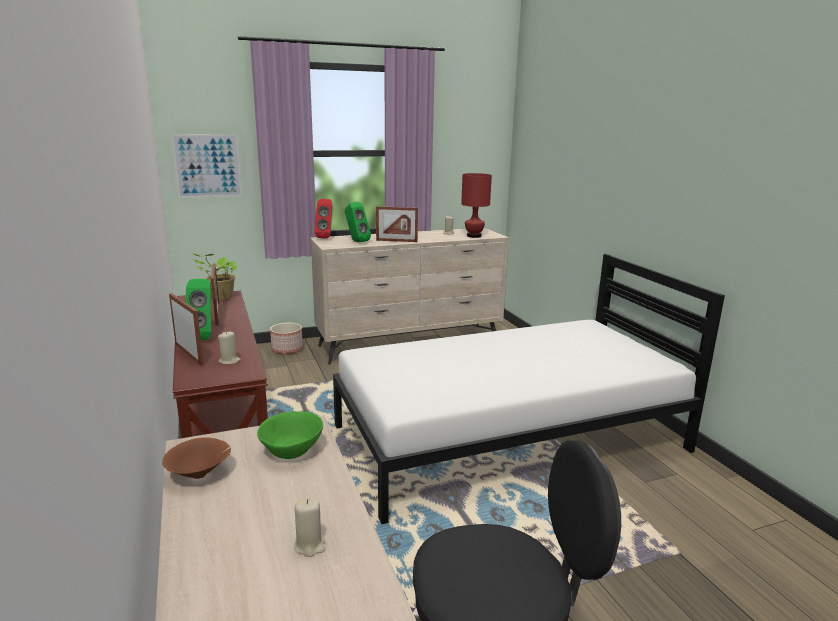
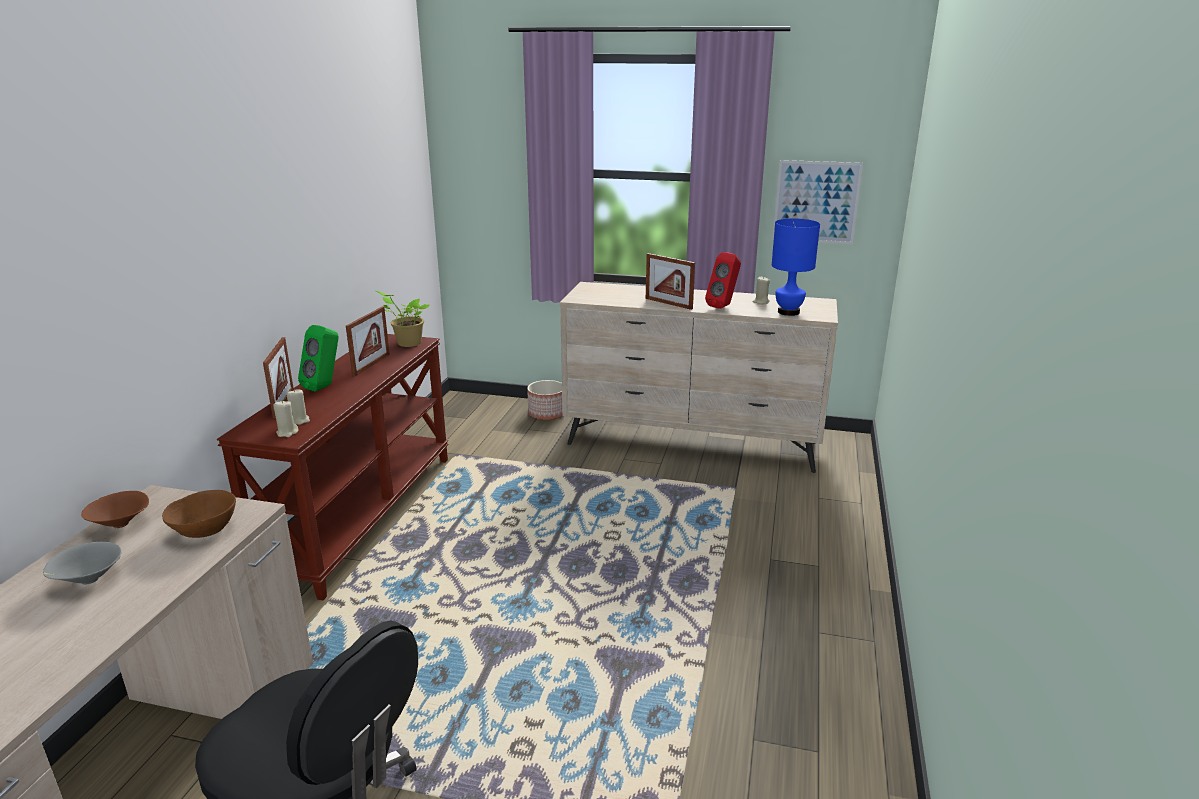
camera: 35 degrees right, 5 degrees up
(207, 166) = (479, 182): picture -> picture (816, 202)
(253, 521) = (87, 580): none -> grey bowl
(291, 450) = (205, 529): green bowl -> brown bowl
(310, 545) = (83, 619): beige candle -> beige candle (287, 432)
(326, 237) = (596, 285): red speaker -> red speaker (724, 306)
(356, 241) = (619, 296): green speaker -> none
(474, 236) = (788, 312): red table lamp -> blue table lamp
(509, 438) = (653, 608): white bed -> none

